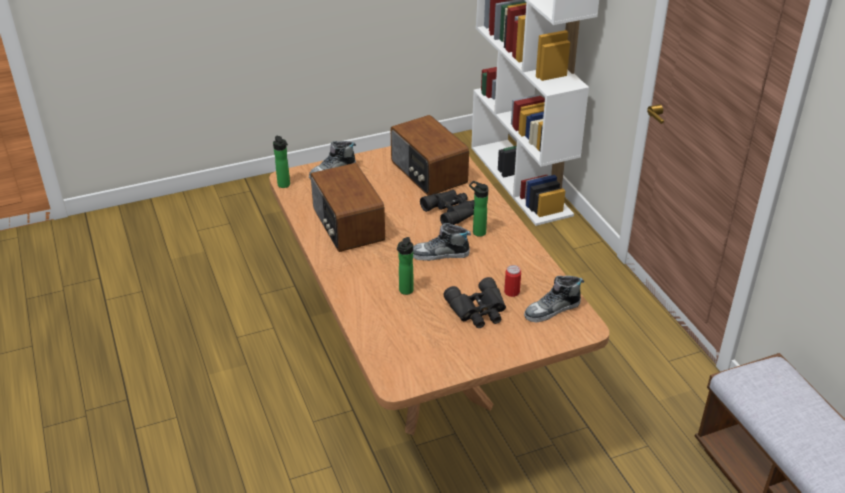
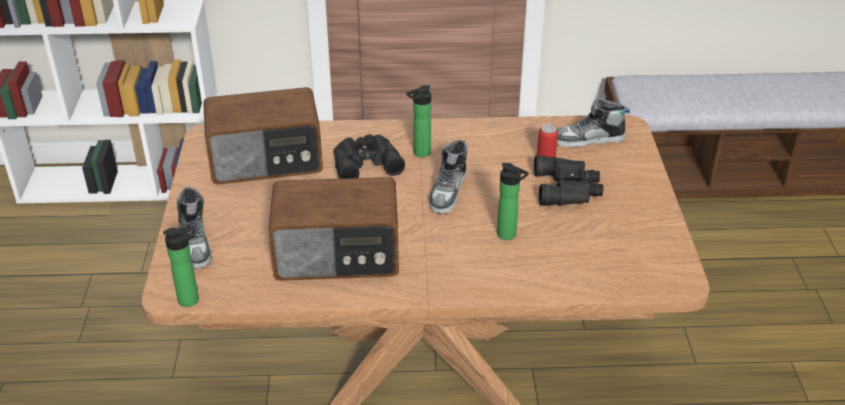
camera: 70 degrees left, 0 degrees up
(552, 310) = (588, 139): shoe -> shoe turned 90 degrees clockwise

